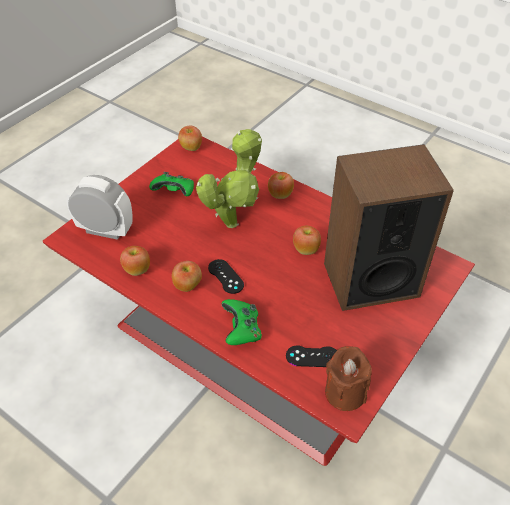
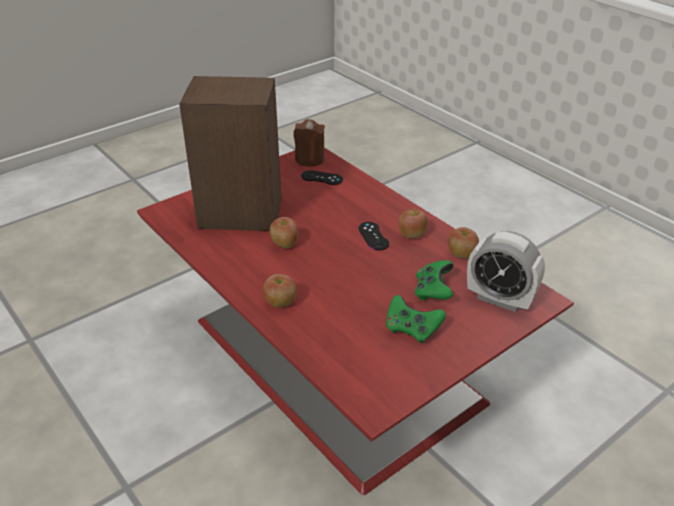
camera: 165 degrees left, 10 degrees down
(191, 148) = (377, 398): apple -> none
(234, 220) = (347, 284): potted plant -> none
(241, 331) = (371, 199): green game controller -> green game controller (433, 291)

